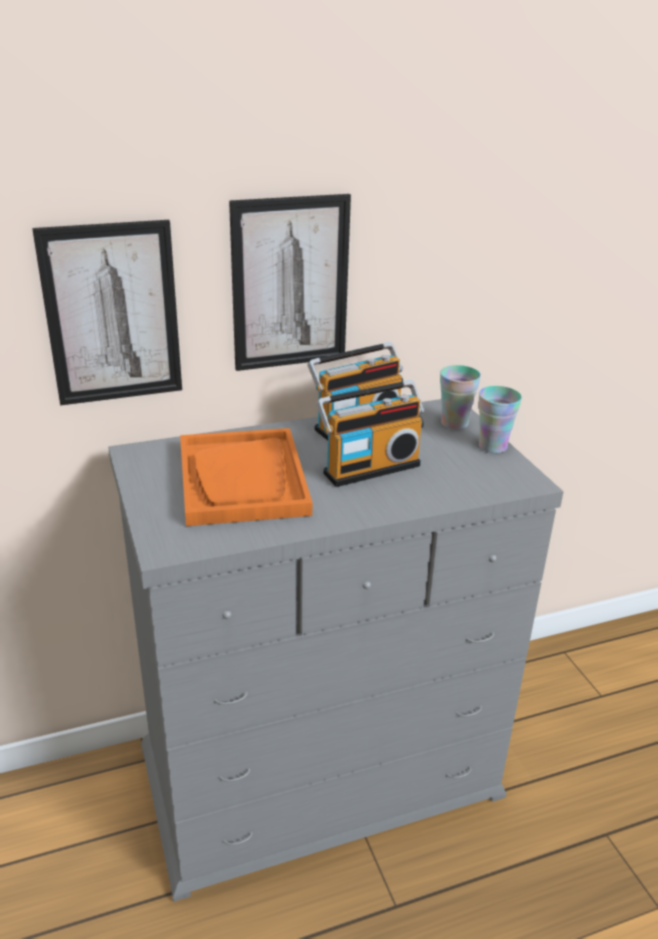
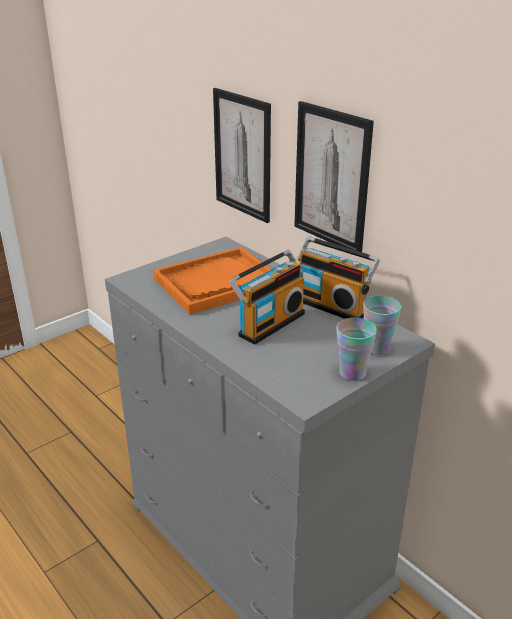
camera: 70 degrees right, 0 degrees up
(370, 467) = (269, 323): radio -> radio turned 90 degrees counterclockwise

